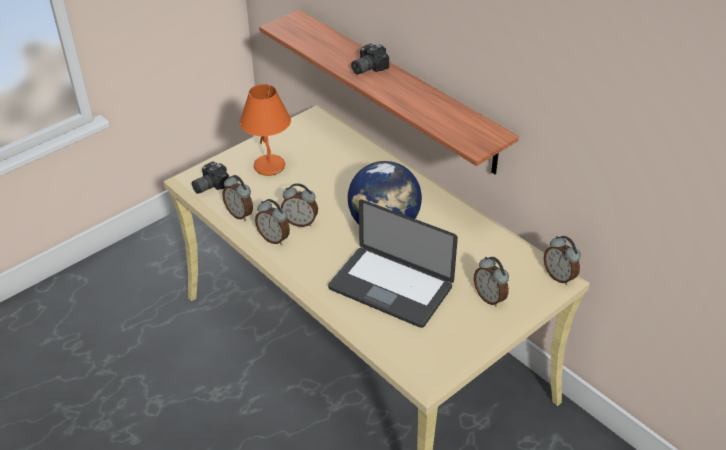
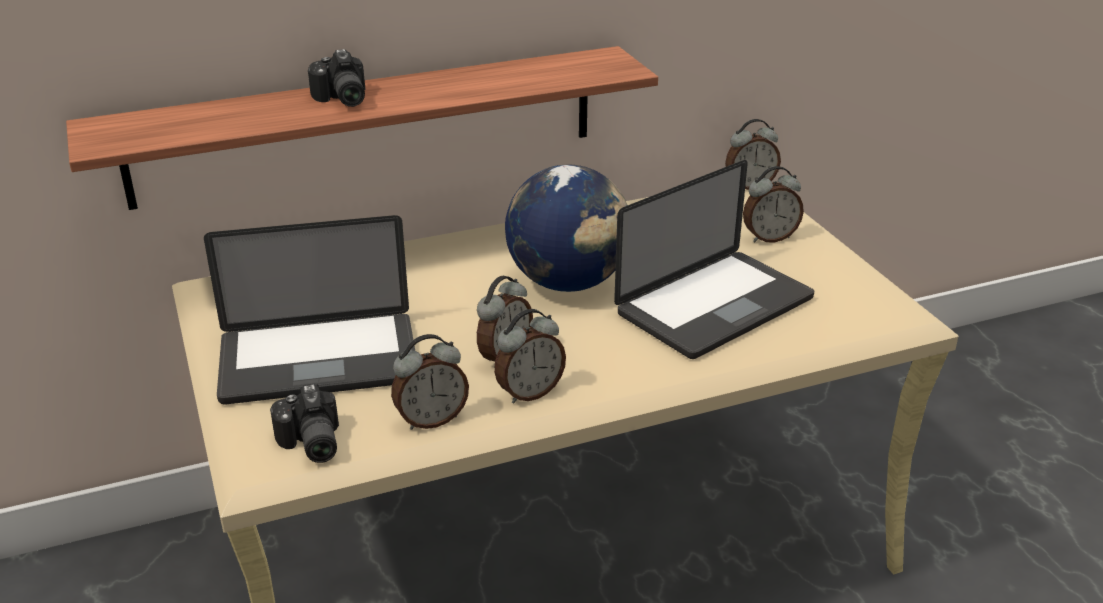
camera: 70 degrees left, 10 degrees down
(270, 167) = (319, 361): orange table lamp -> laptop

